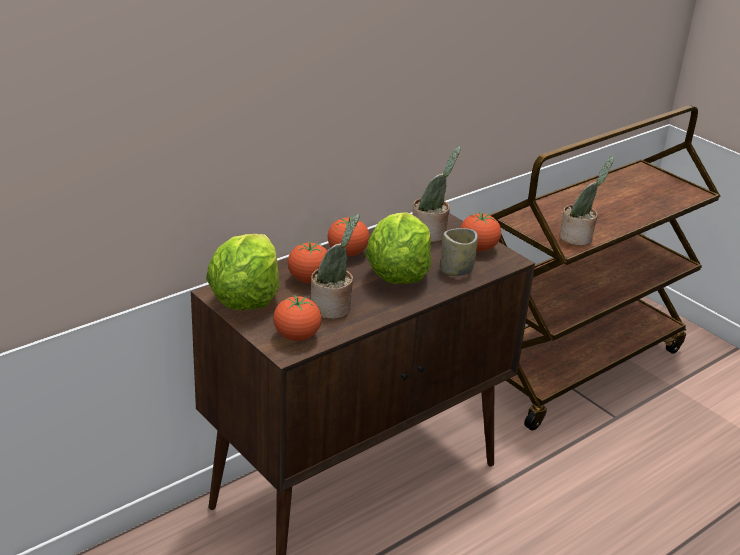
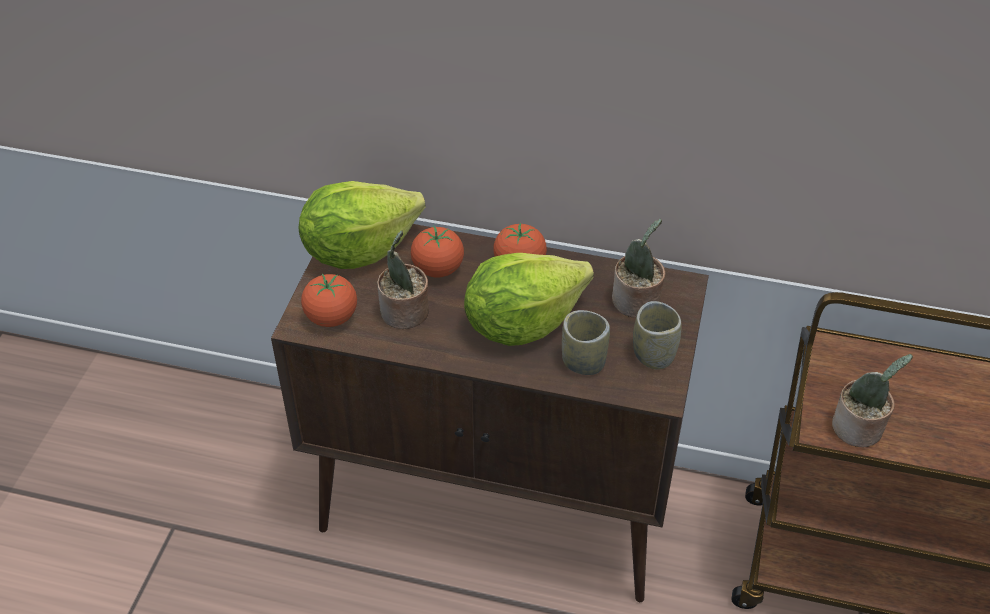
camera: 55 degrees right, 15 degrees up
(478, 248) = (653, 355): tomato -> cup

